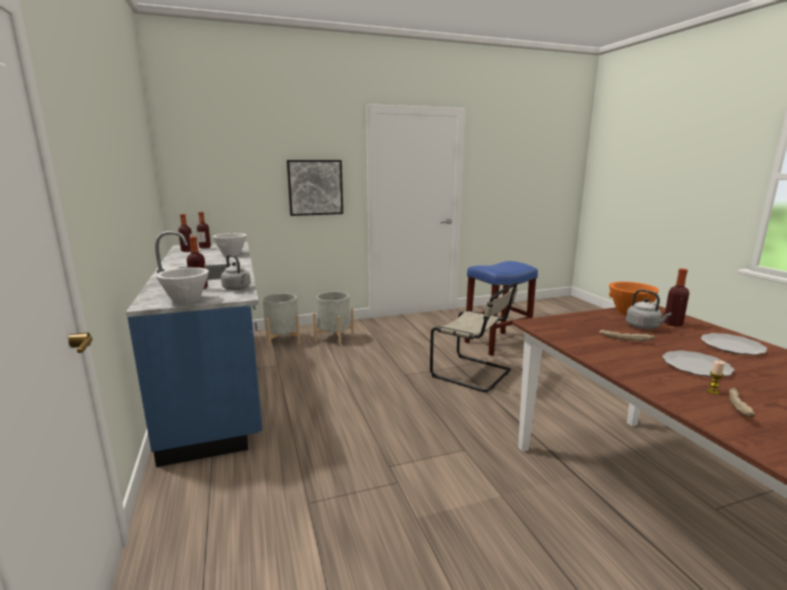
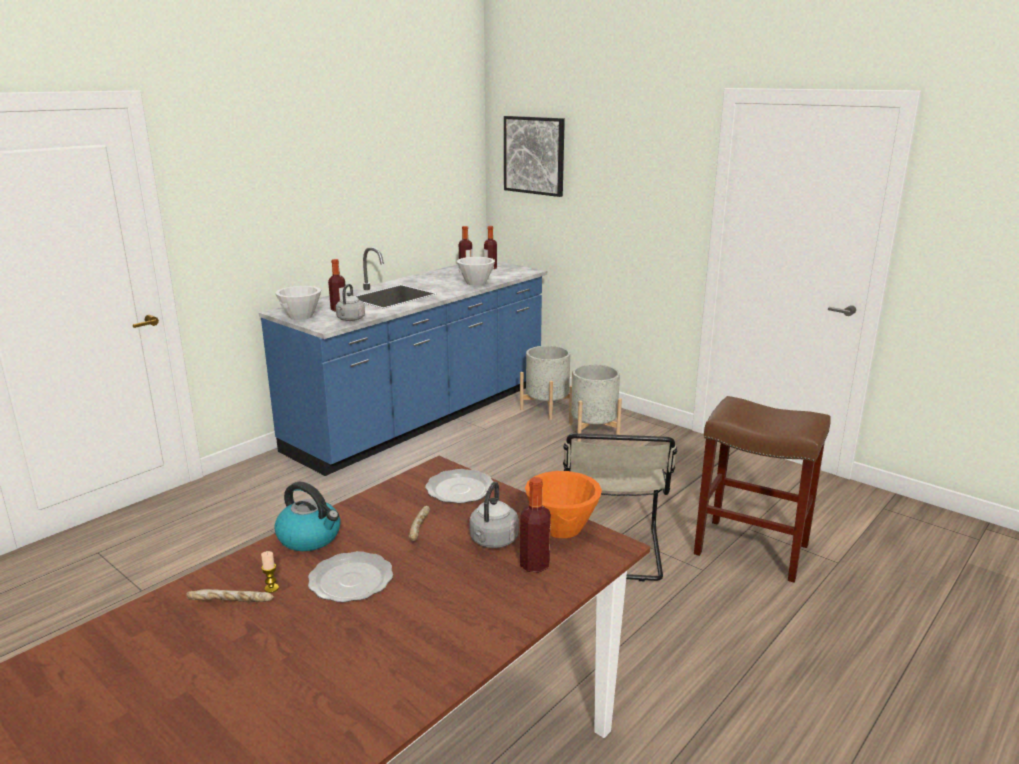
camera: 60 degrees right, 5 degrees up
(315, 187) = (638, 213): picture -> picture (534, 155)
(497, 343) = (753, 549): blue stool -> brown stool
(632, 370) = (310, 537): none -> kettle
(732, 346) = (461, 614): plate -> plate (461, 489)

